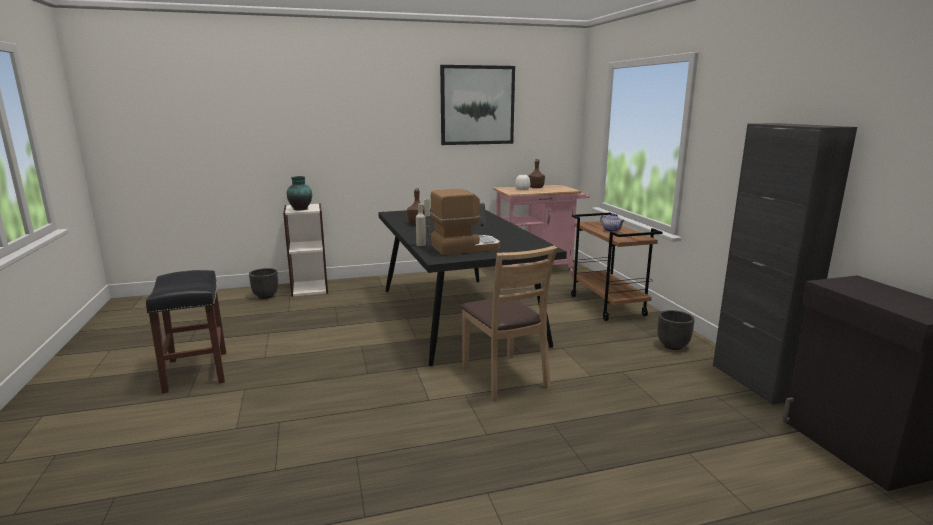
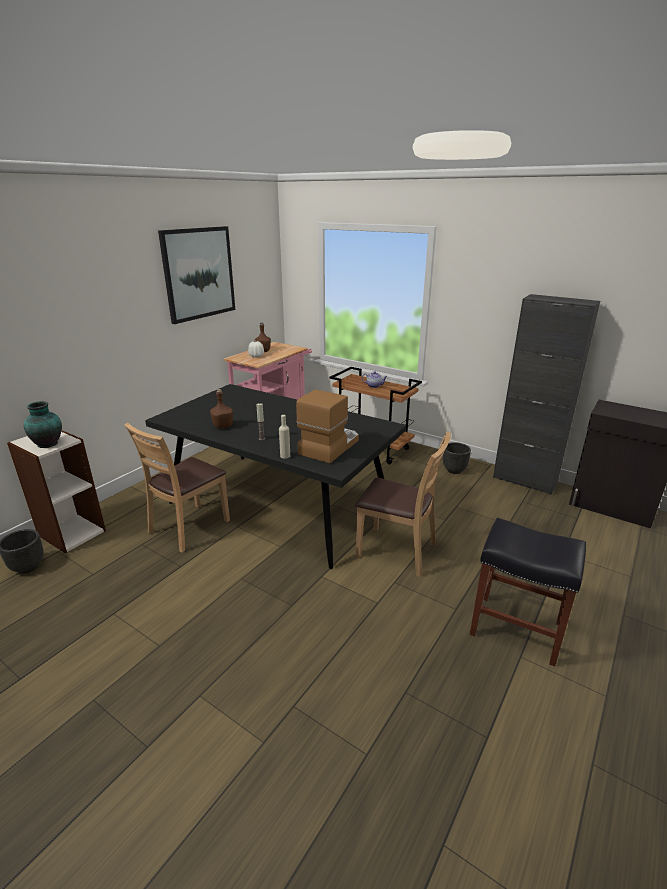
camera: 40 degrees left, 10 degrees up
(196, 371) = (100, 710): black stool -> black stool (515, 628)
(376, 308) = (189, 527): none -> brown chair

